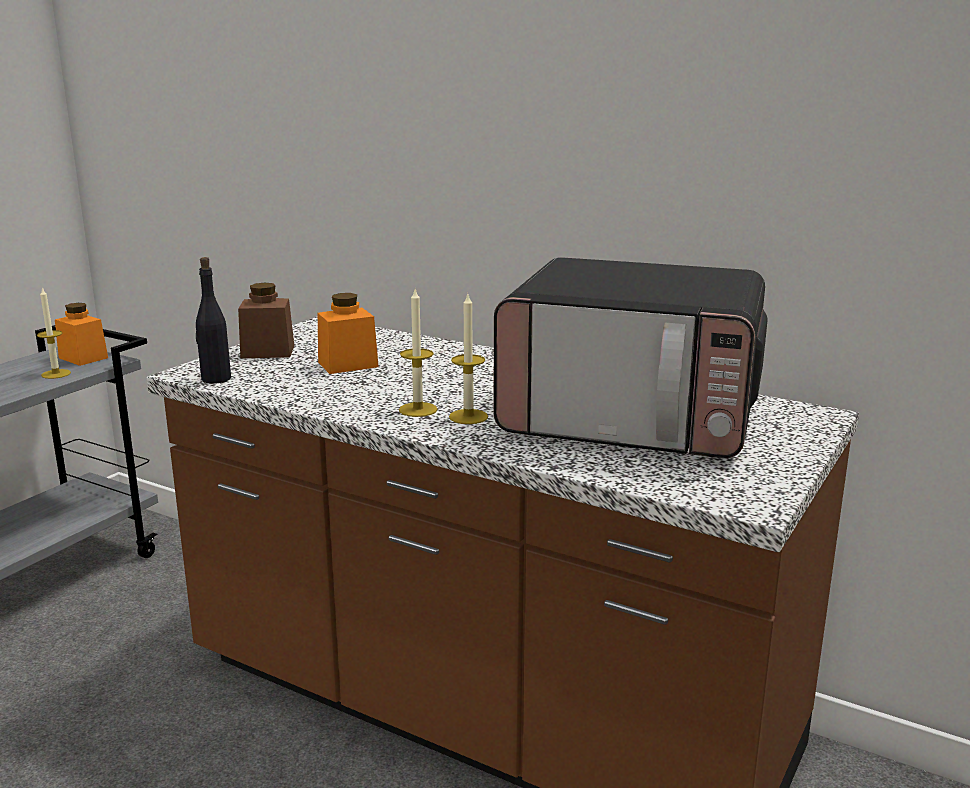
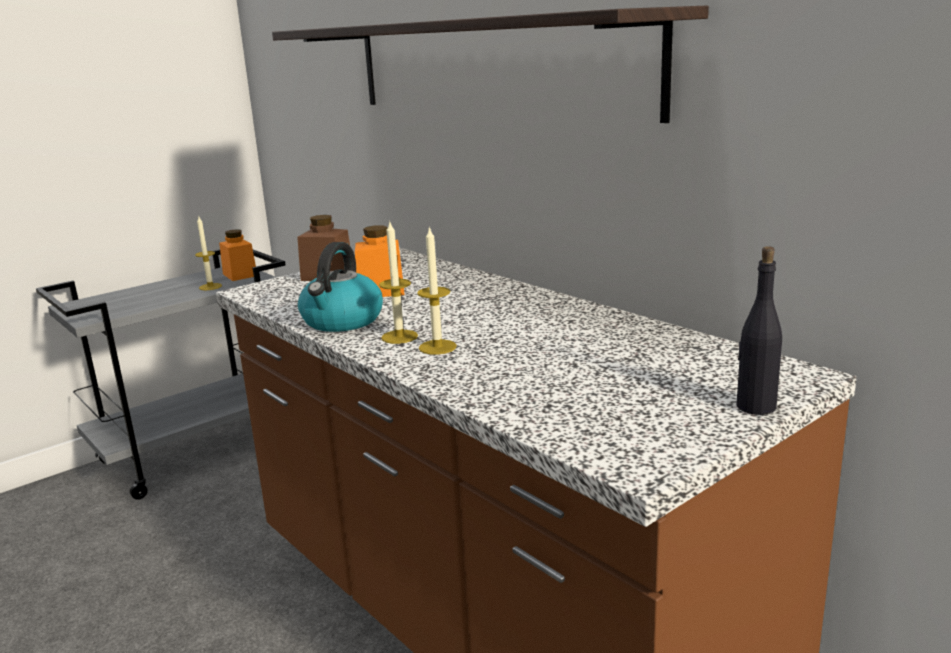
camera: 20 degrees right, 0 degrees up
(216, 379) = (263, 297): black bottle -> black bottle (755, 406)
(337, 398) = (342, 321): none -> kettle
(450, 122) = (490, 66): none -> shelf
(632, 418) = (594, 361): microwave -> none

